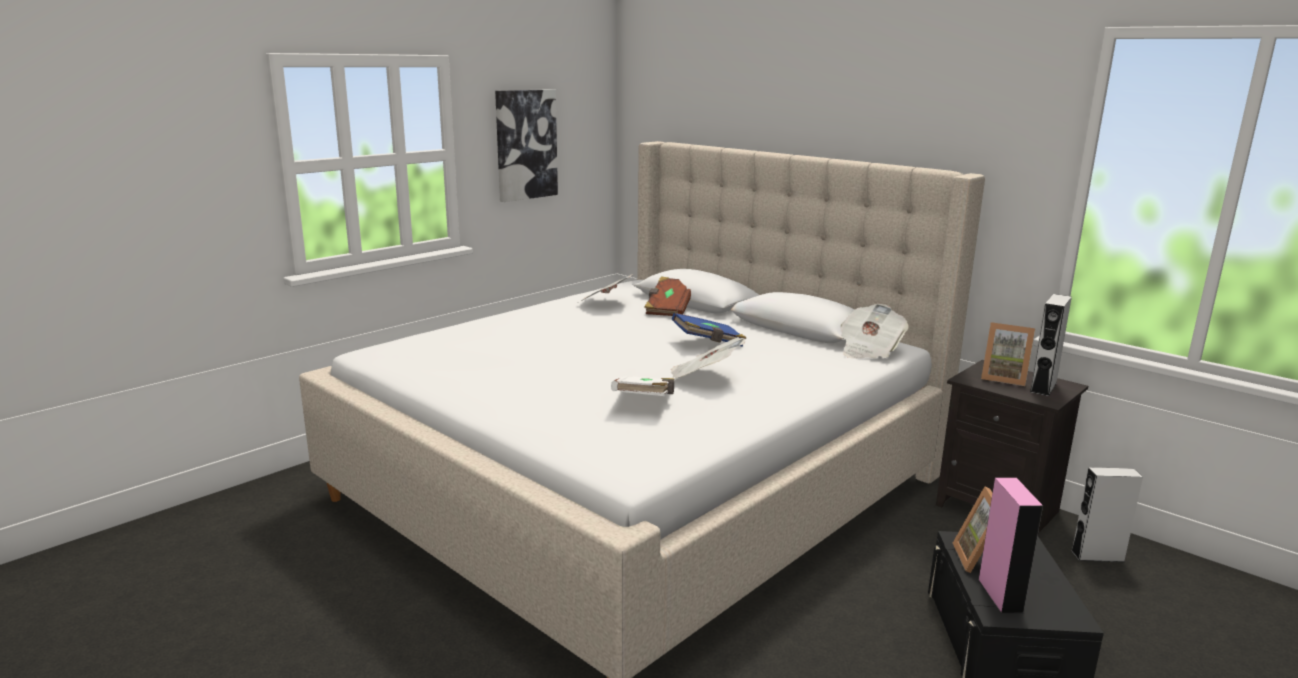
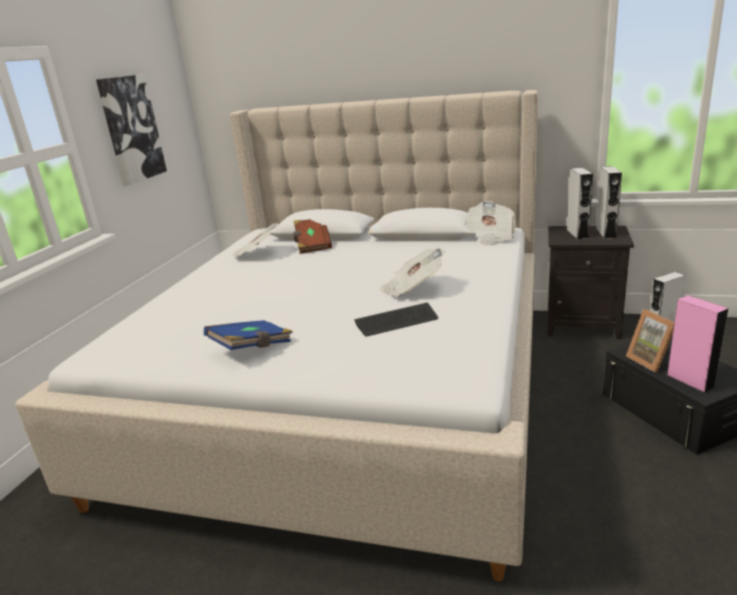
camera: 25 degrees left, 5 degrees up
(645, 401) = (396, 321): white book -> keyboard
(708, 343) = (377, 262): blue book -> blue book (252, 348)
(1004, 378) = (577, 234): picture frame -> grey speaker

